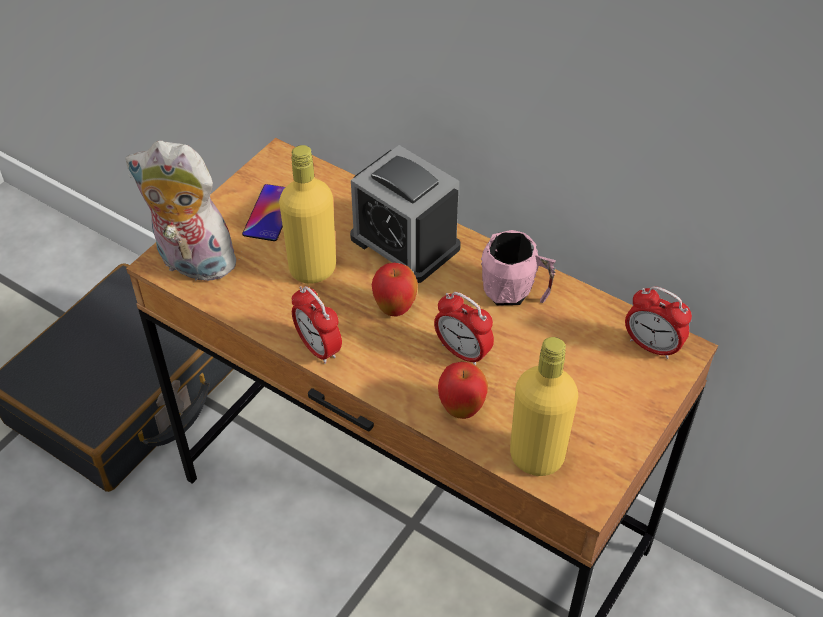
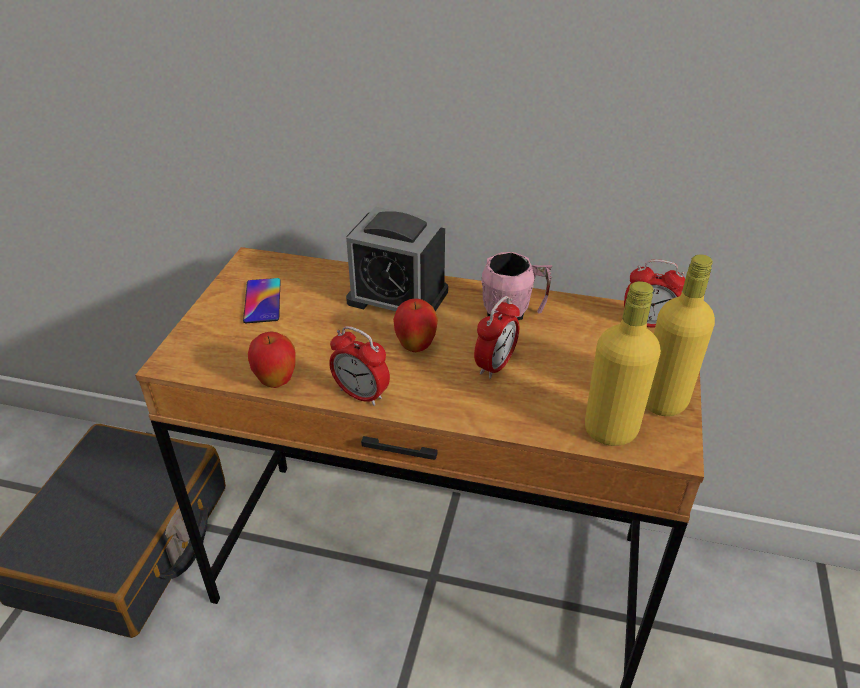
camera: 20 degrees left, 10 degrees down
(192, 263) = (203, 355): plush toy -> none
(313, 269) = (324, 334): yellow bottle -> yellow bottle (663, 401)
(461, 409) = (521, 410): apple -> apple (276, 381)
(462, 352) = (495, 365): alarm clock -> alarm clock turned 75 degrees counterclockwise

